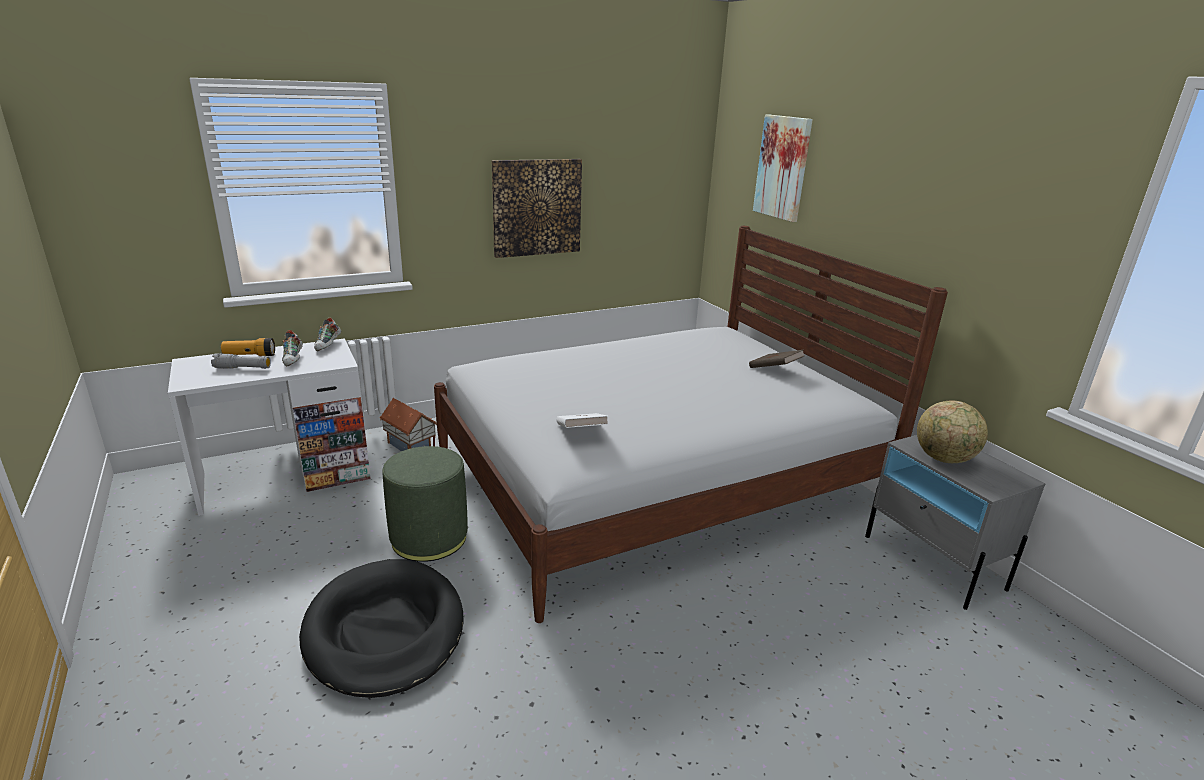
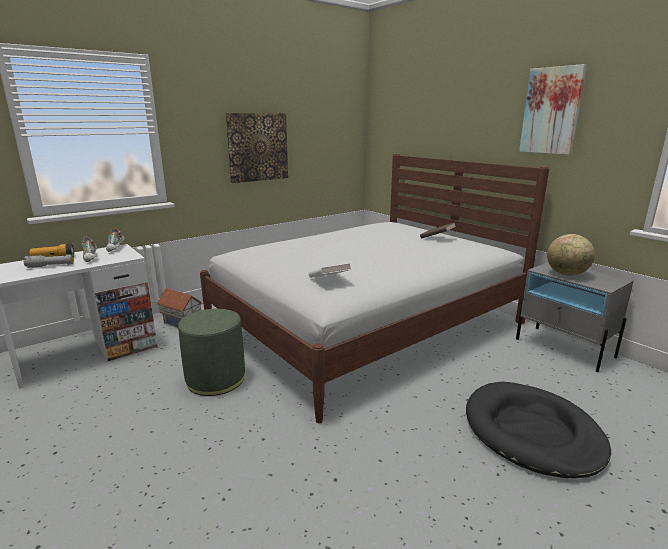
camera: 10 degrees left, 5 degrees down
(384, 631) = (200, 447): black dog bed -> black dog bed (532, 432)
(783, 167) = (419, 111): picture -> picture (551, 111)

